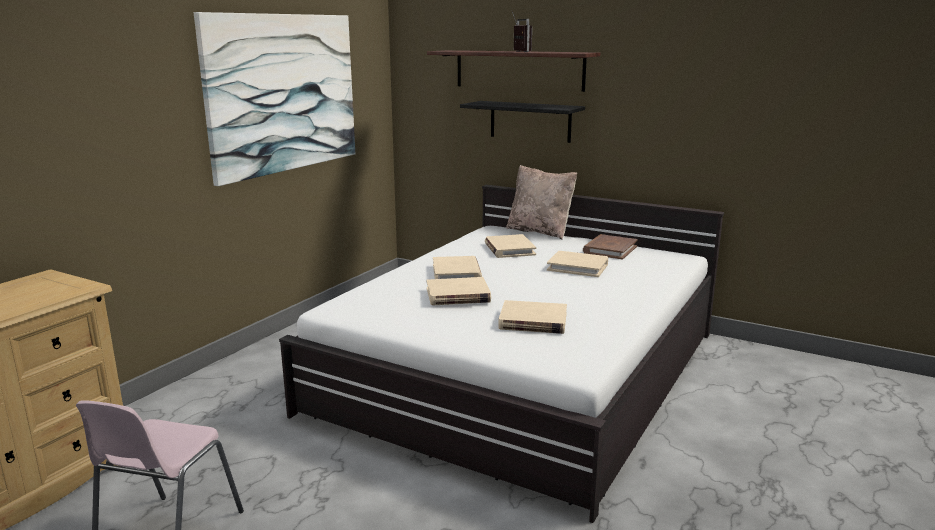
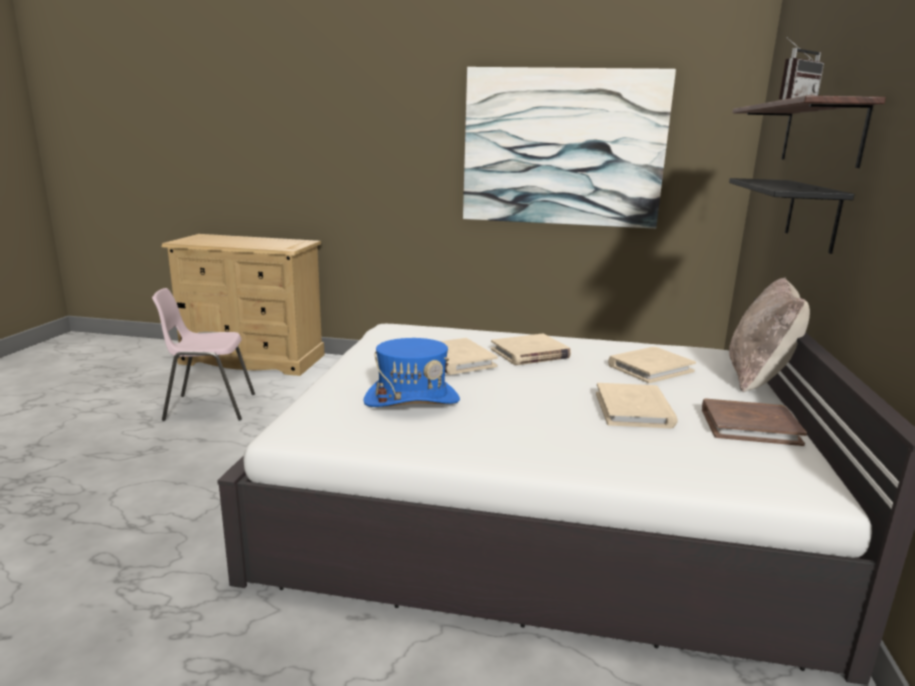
camera: 70 degrees right, 0 degrees up
(533, 321) = (412, 400): beige book -> blue hat

